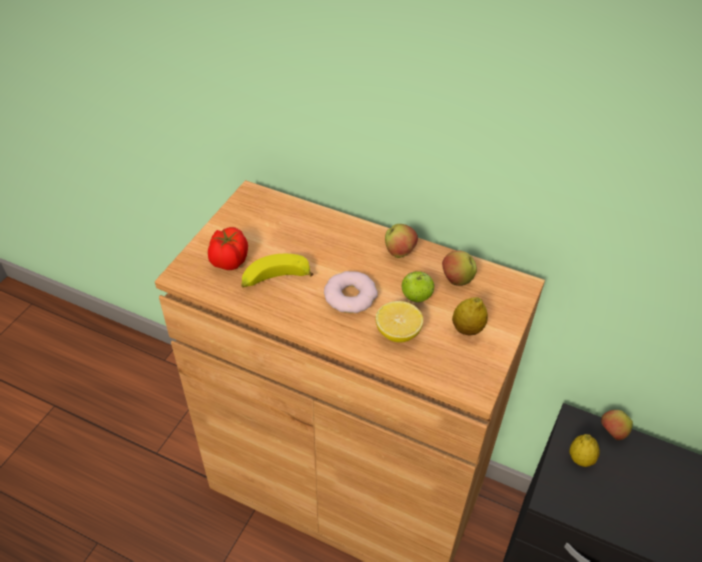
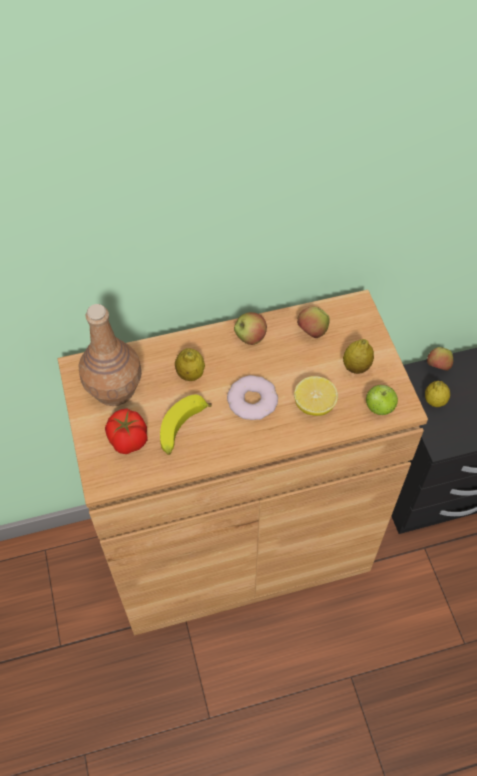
camera: 40 degrees left, 10 degrees up
(258, 223) = (114, 389): none -> brown bottle
(324, 248) = (190, 374): none -> lemon
(416, 297) = (298, 367): apple -> apple (379, 408)

